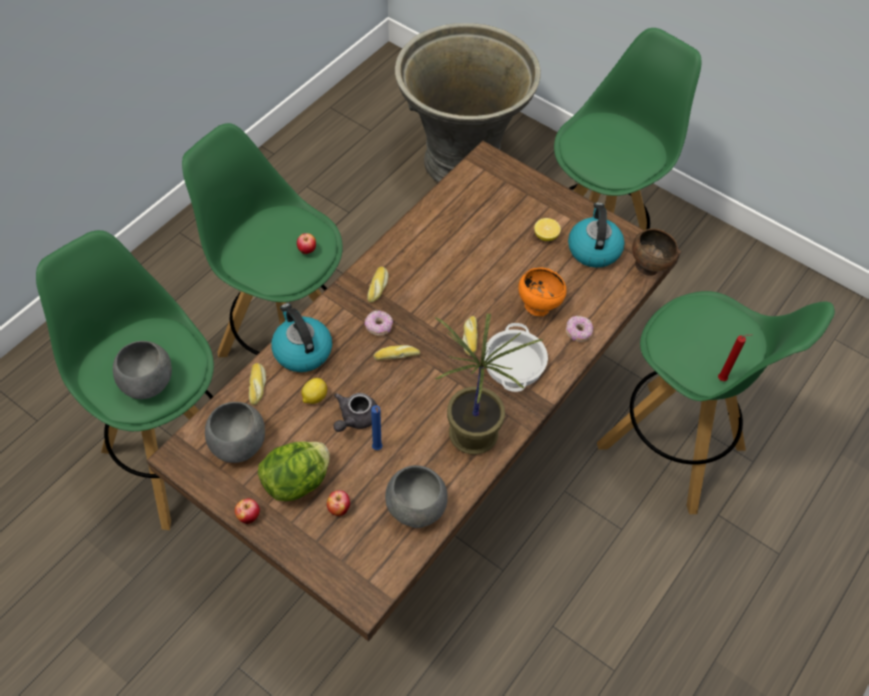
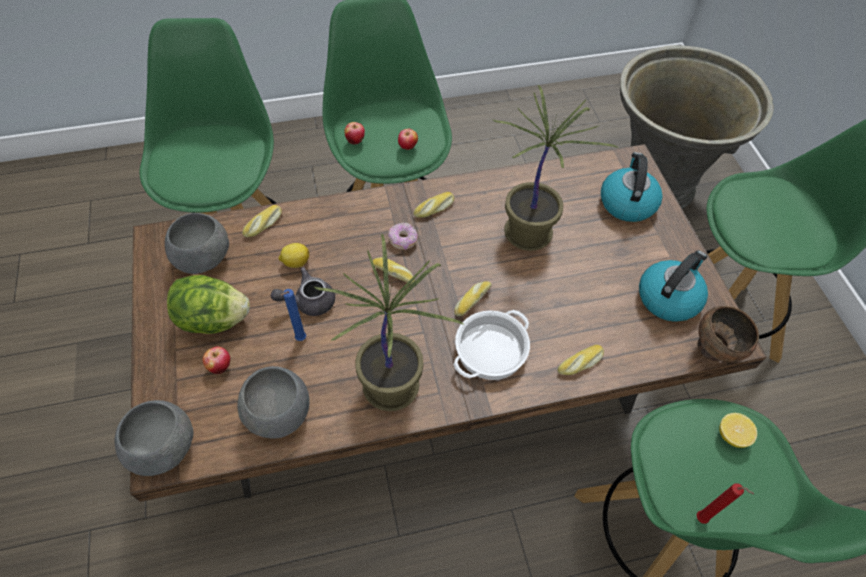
camera: 40 degrees right, 0 degrees up
(148, 383) = (195, 172): grey bowl -> grey bowl (165, 449)
(248, 516) = (151, 320): apple -> apple (355, 141)
(301, 350) = (324, 219): kettle -> kettle (627, 202)
(462, 262) = (528, 232): none -> potted plant
(538, 306) = (563, 314): orange bowl -> none
(546, 236) = (630, 257): lemon -> lemon (732, 435)
(578, 332) = (580, 364): donut -> bread

